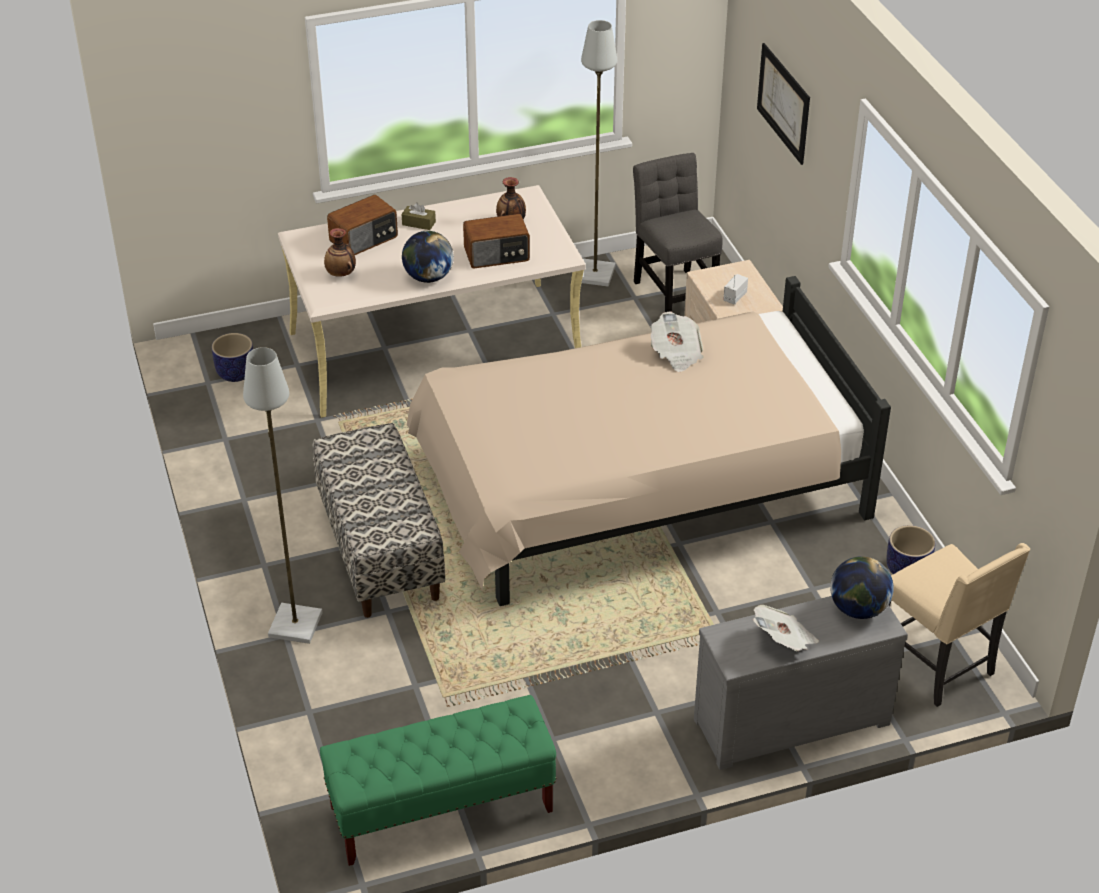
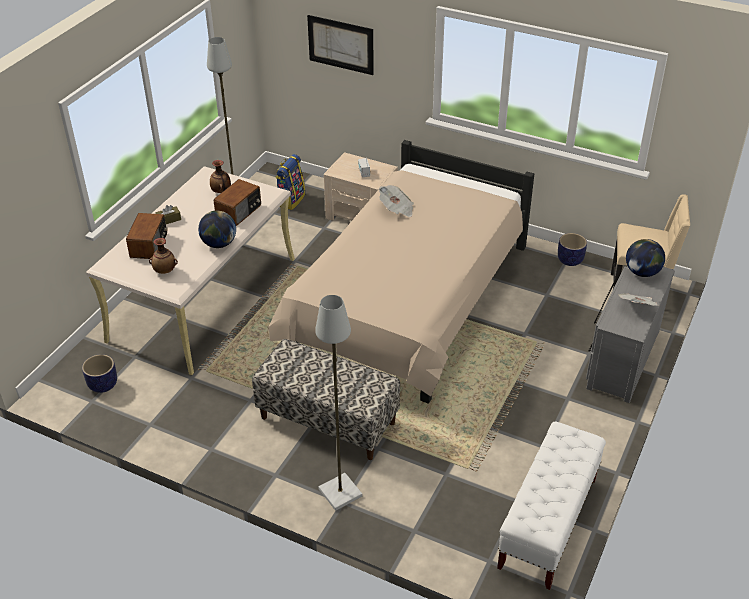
camera: 45 degrees left, 0 degrees up
(441, 810) = (548, 523): green bench -> white bench
(674, 293) = (290, 200): grey chair -> backpack

